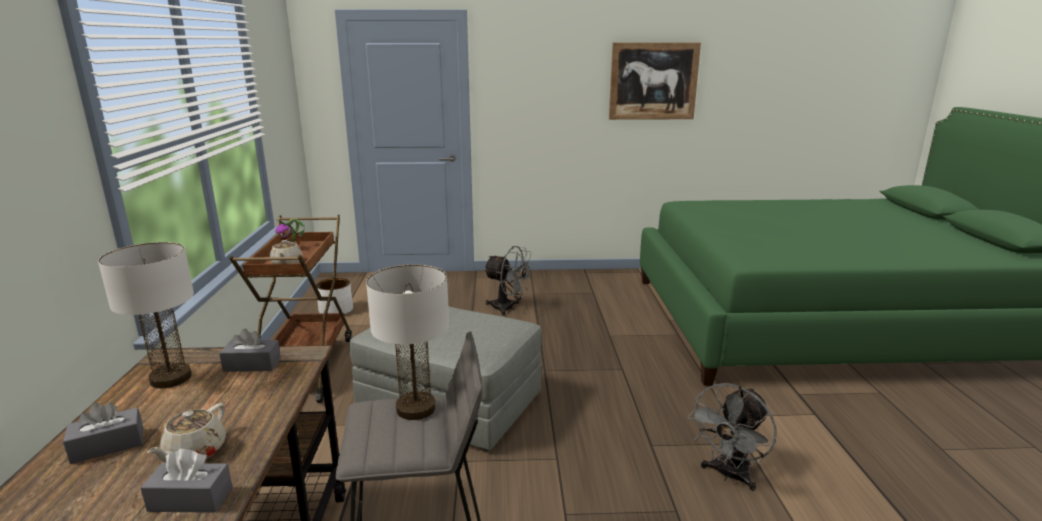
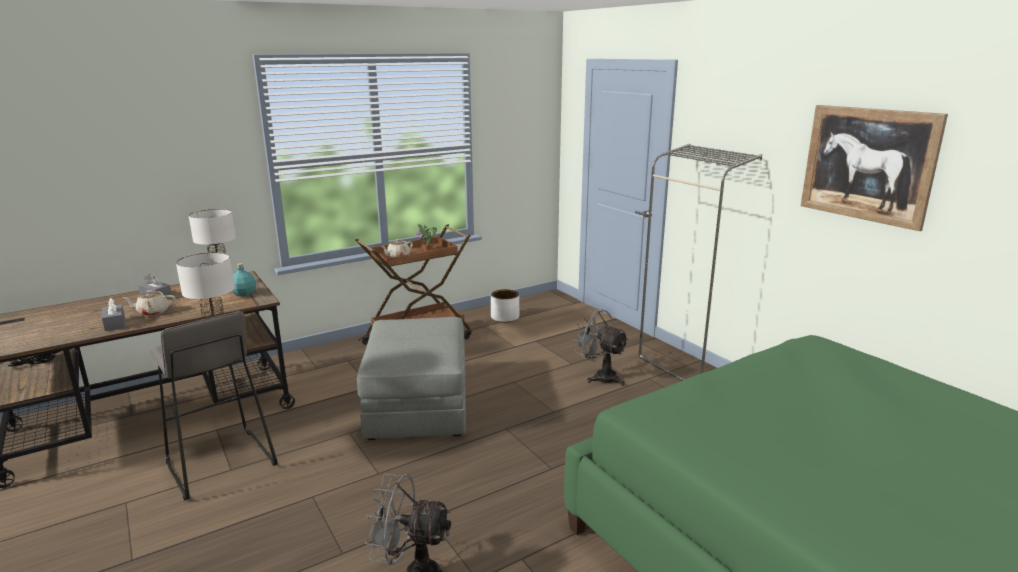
camera: 60 degrees right, 0 degrees up
(252, 365) = (244, 294): grey tissue box -> turquoise bottle
(508, 308) = (600, 376): grey fan -> grey fan turned 135 degrees clockwise
(533, 278) = (684, 367): none -> grey clothes rack

